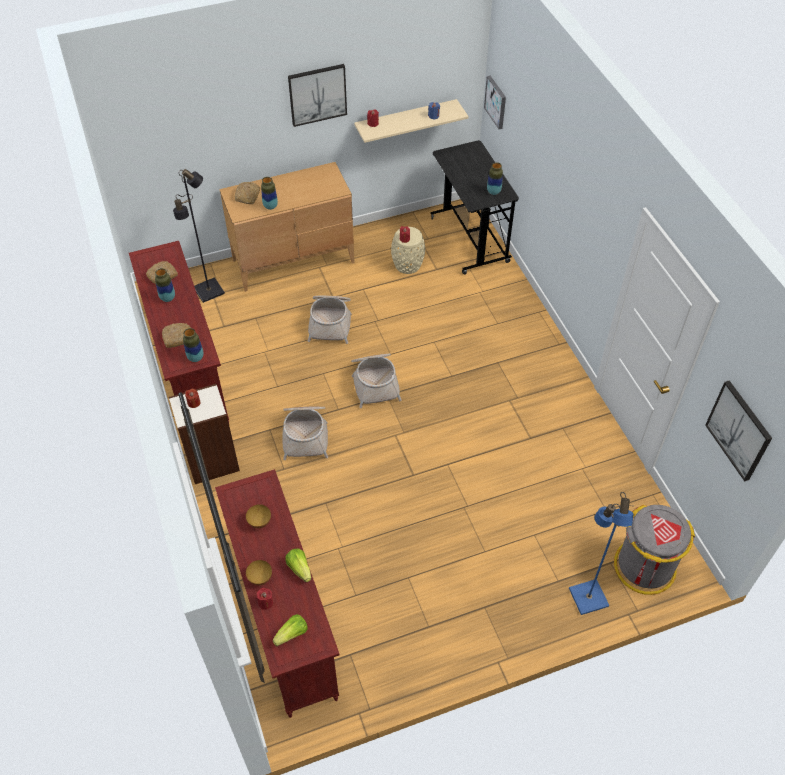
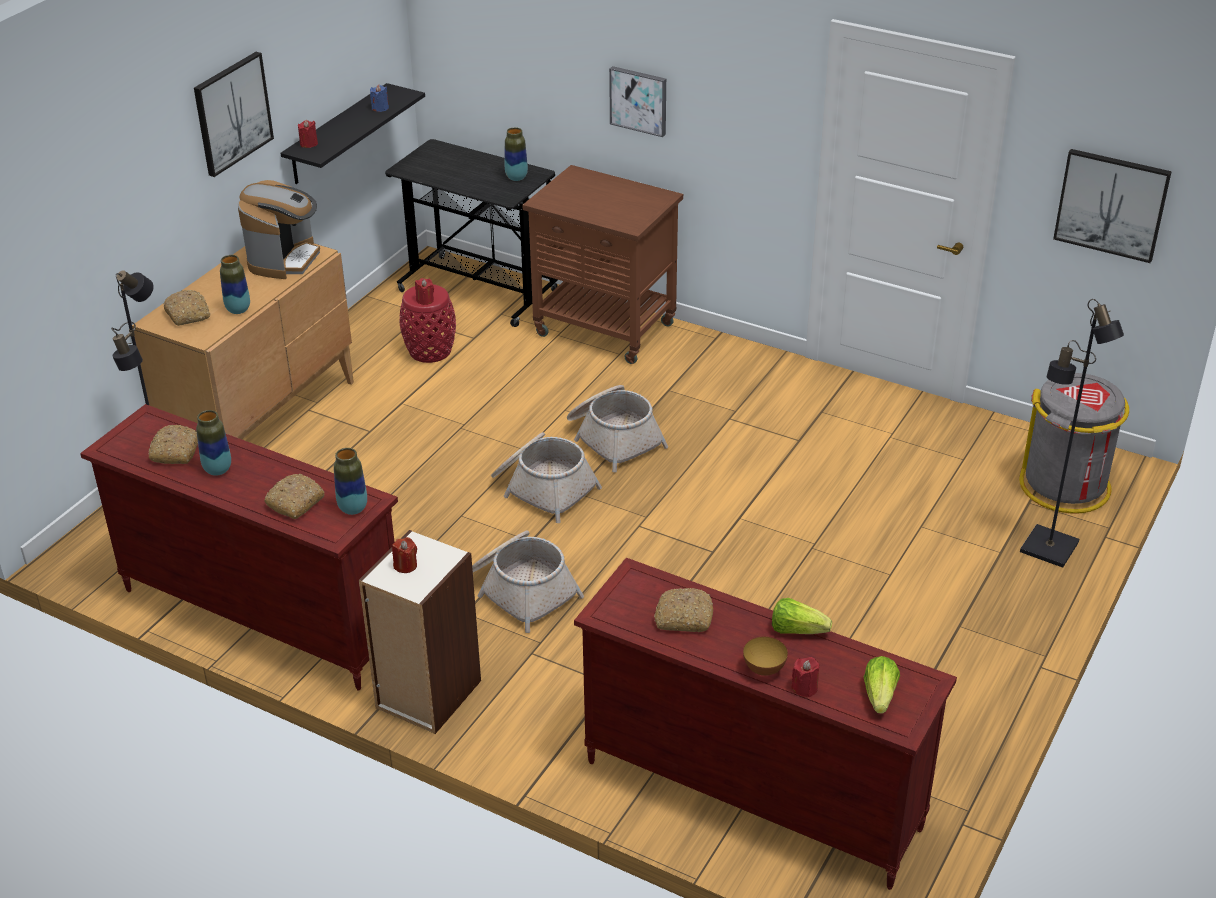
camera: 40 degrees left, 15 degrees down
(259, 522) = (683, 618): bowl -> bread
(322, 186) = (284, 259): none -> coffee machine
(331, 322) = (401, 458): basket -> basket (613, 438)
(406, 121) = (337, 135): beige shelf -> black shelf
(407, 265) = (430, 351): beige stool -> red stool
(496, 102) = (450, 61): picture -> picture (639, 100)
(506, 304) = (606, 331): none -> brown cart
(588, 597) = (1049, 547): blue floor lamp -> black floor lamp

